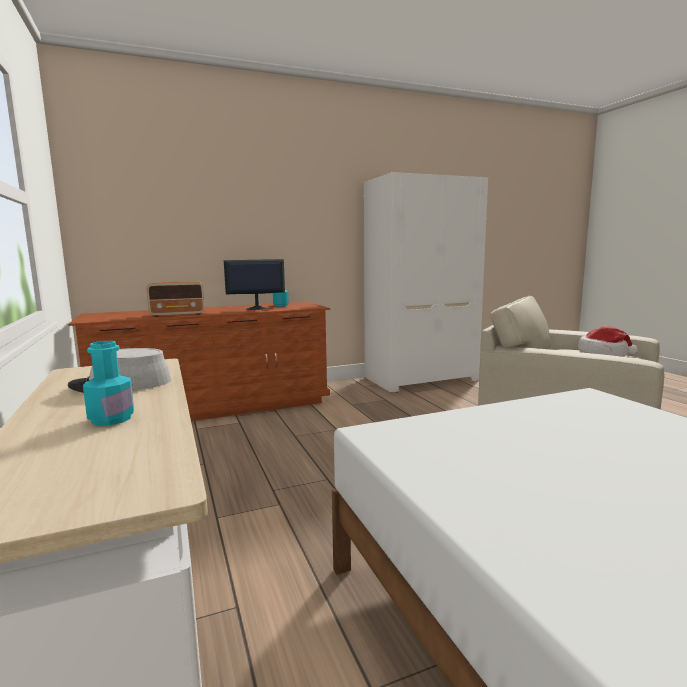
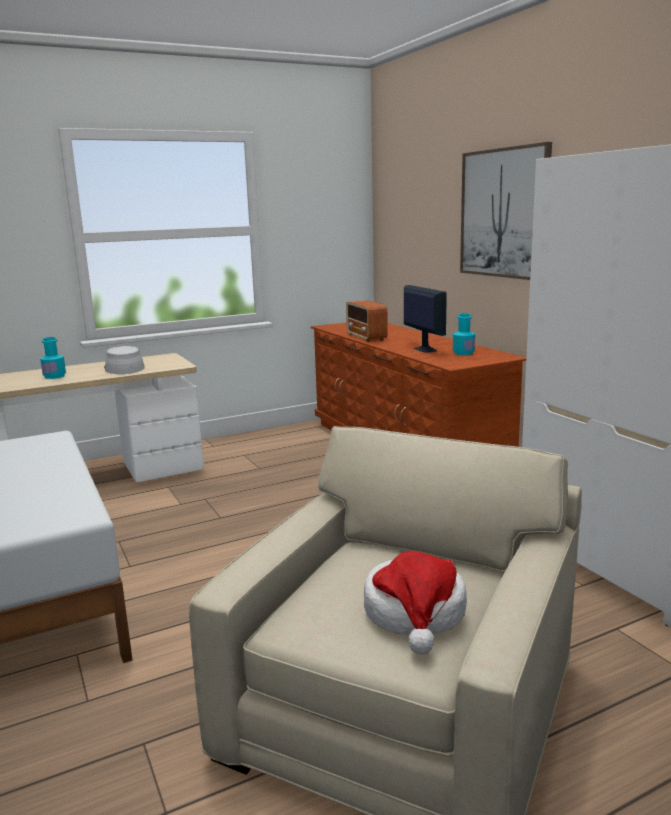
camera: 85 degrees right, 5 degrees up
(270, 207) = (503, 213): none -> picture

